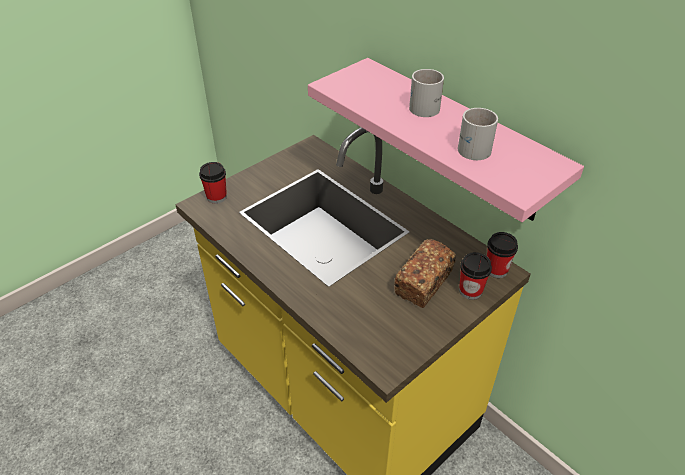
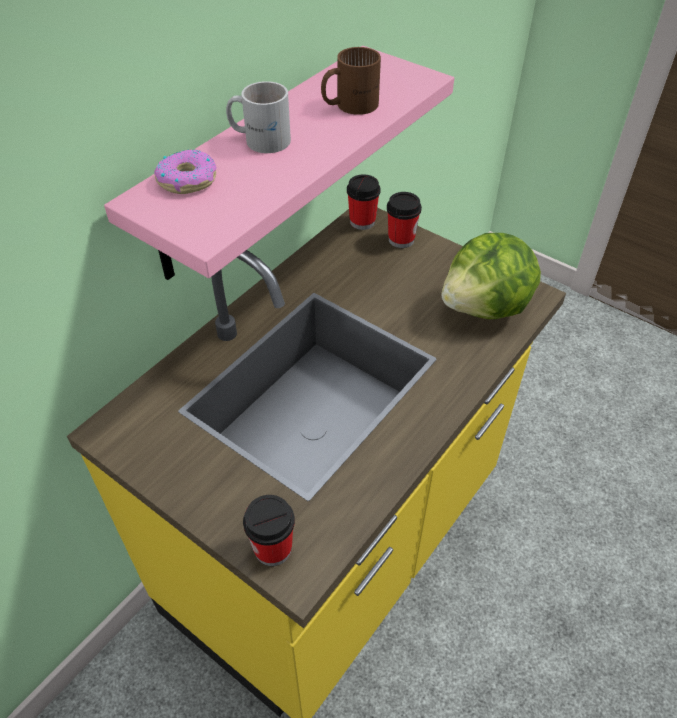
camera: 100 degrees left, 5 degrees up
(376, 329) = (486, 307): none -> lettuce
(384, 80) = (187, 180): none -> donut
(424, 283) = (401, 275): bread -> none
(473, 146) = (349, 104): white mug -> brown mug

